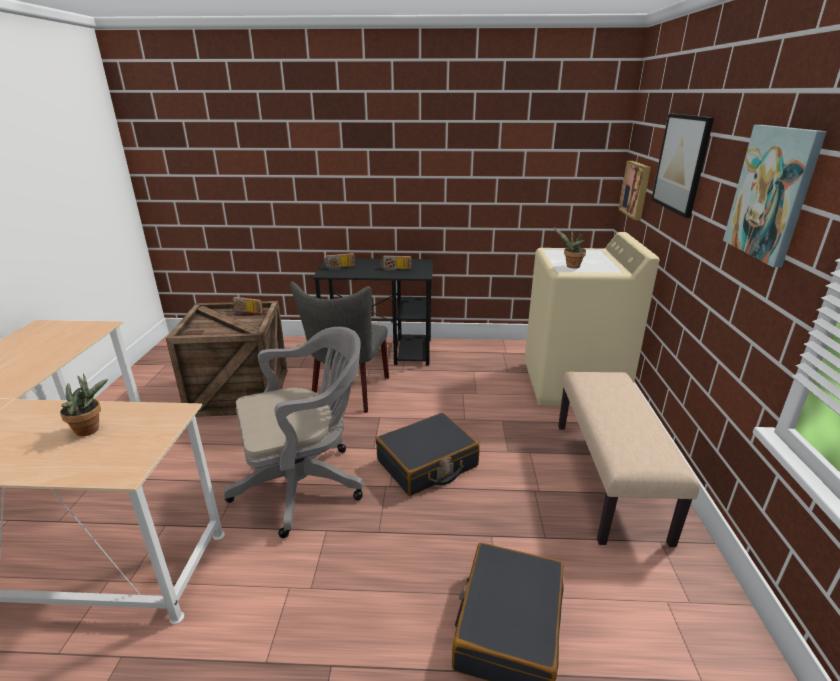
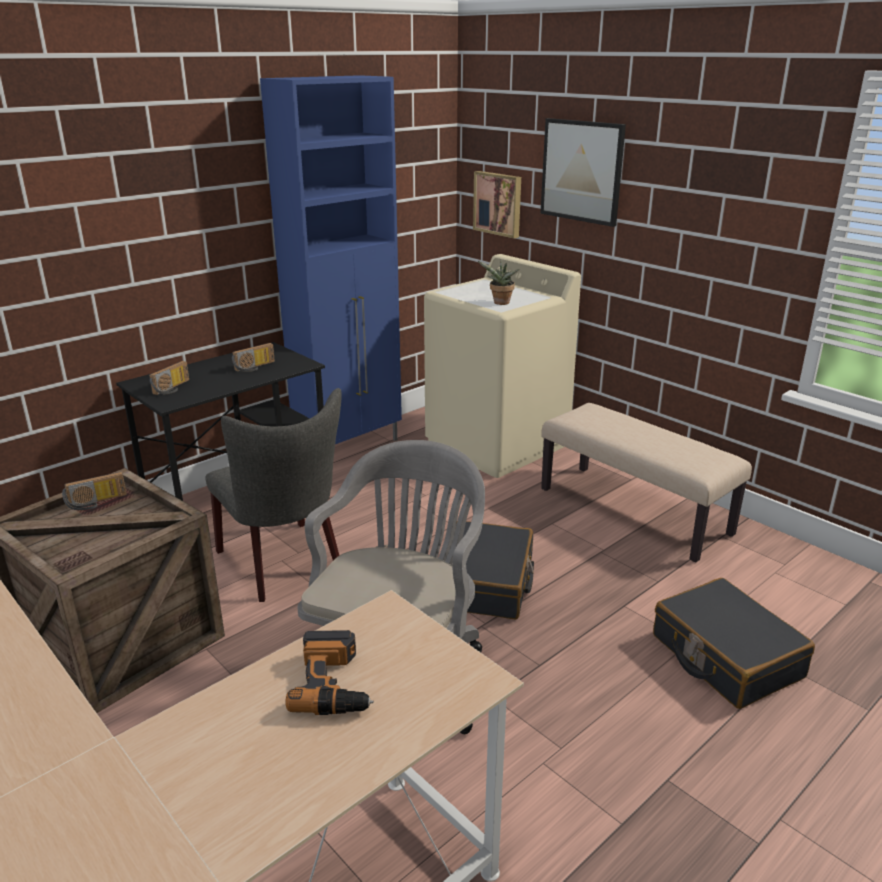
camera: 45 degrees left, 0 degrees up
(91, 429) = (334, 683): potted plant -> power drill
(477, 347) = (350, 447): none -> blue cabinet
(772, 193) = (733, 193): picture -> none

